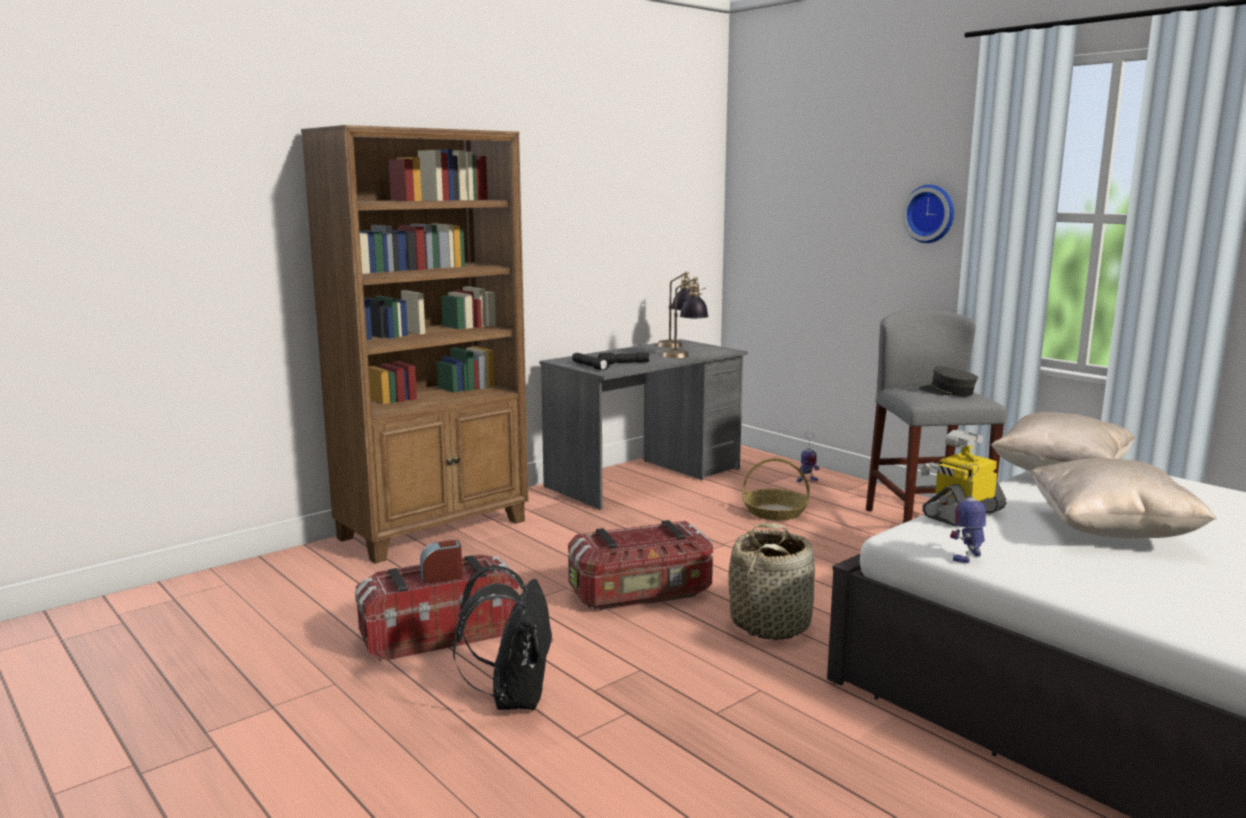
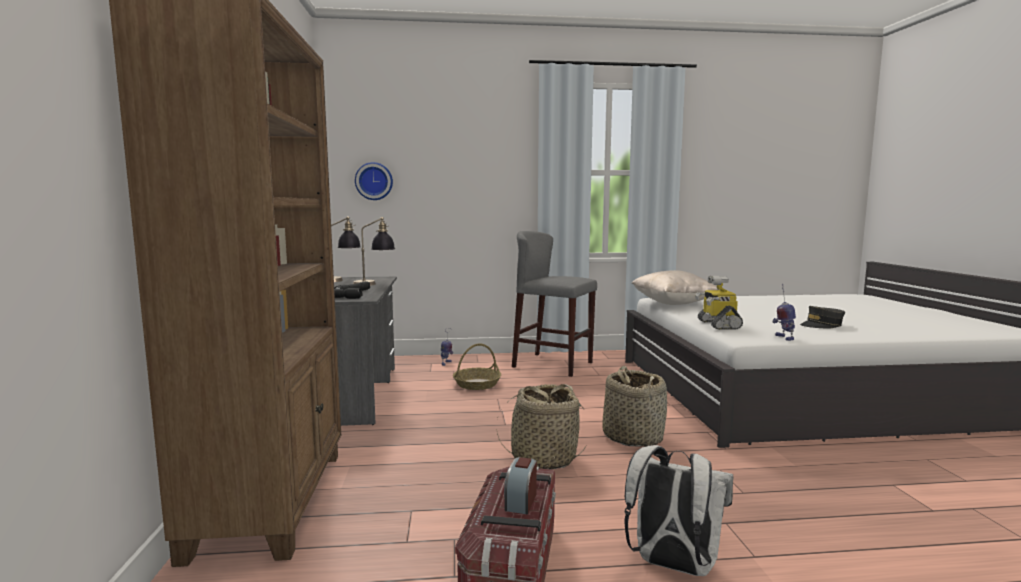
camera: 55 degrees left, 5 degrees down
(513, 698) = (671, 565): black backpack -> white backpack
(641, 594) = (543, 458): storage box -> basket
(930, 213) = (505, 172): wall clock -> wall clock (374, 181)
(948, 392) = (564, 277): grey cap -> grey cap (822, 325)
(1111, 532) = (762, 316): beige pillow -> none

